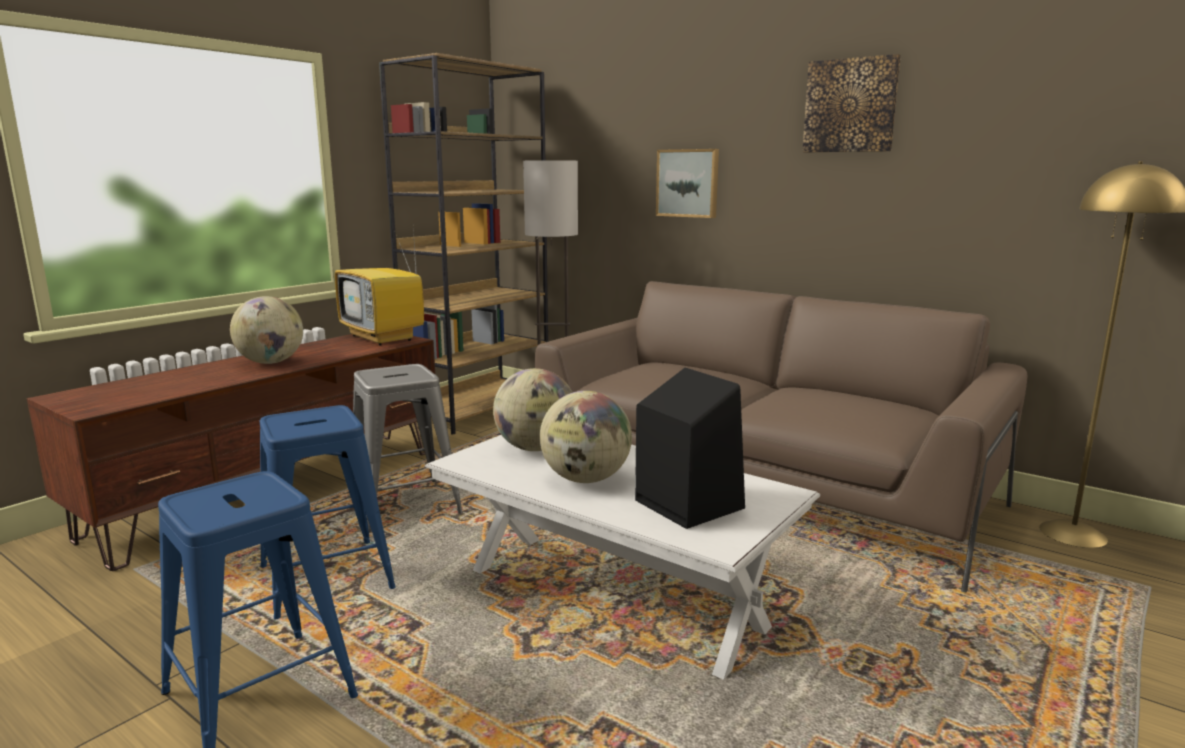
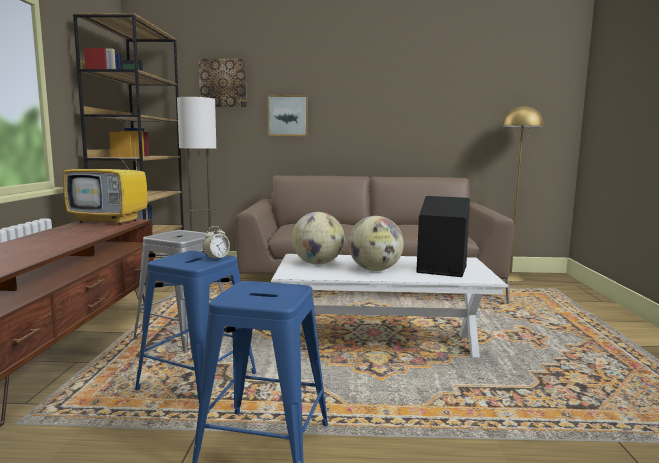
camera: 35 degrees left, 5 degrees down
(271, 362) = (56, 239): globe -> none
(333, 424) = (216, 258): none -> alarm clock
(850, 106) = (385, 75): picture -> picture (223, 83)

